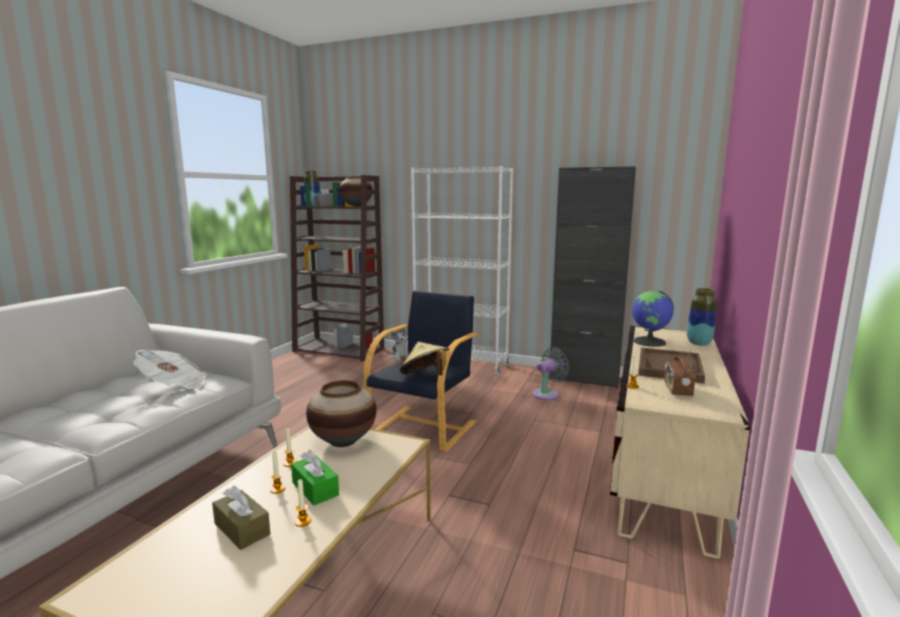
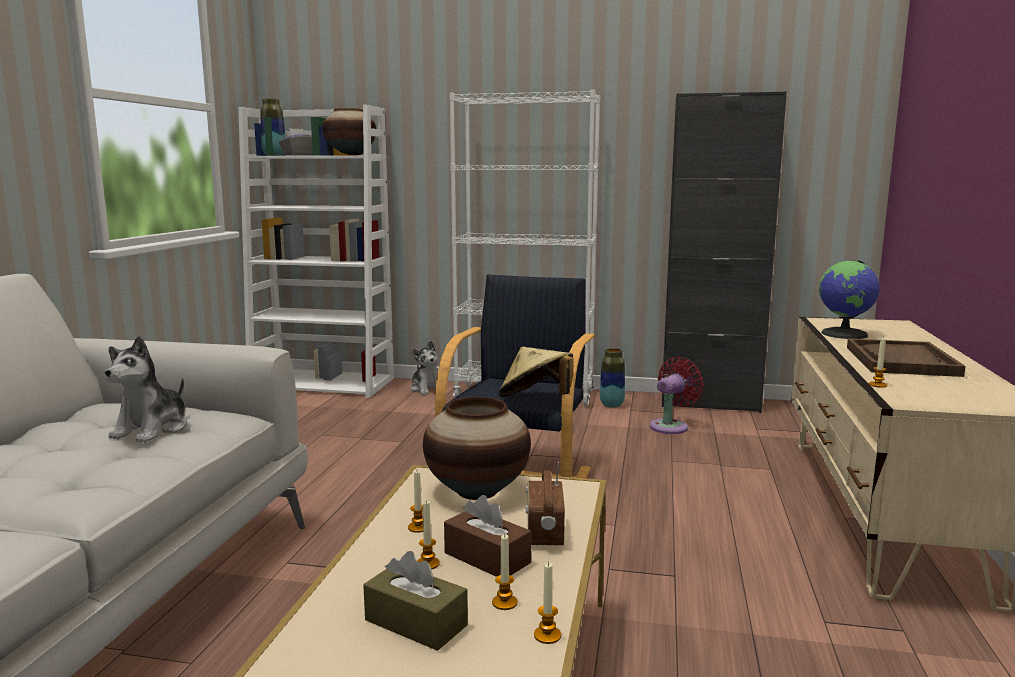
camera: 10 degrees left, 0 degrees up
(174, 385) = (152, 429): newspaper -> plush toy
(311, 547) = (547, 635): none -> candle
(315, 489) = (487, 558): green tissue box -> brown tissue box
(340, 350) = (324, 384): brown bookcase -> white bookcase
(548, 394) = (671, 426): grey fan -> red fan
(677, 390) = (938, 386): radio -> radio (544, 533)
(699, 343) = (908, 333): vase -> vase (611, 405)

